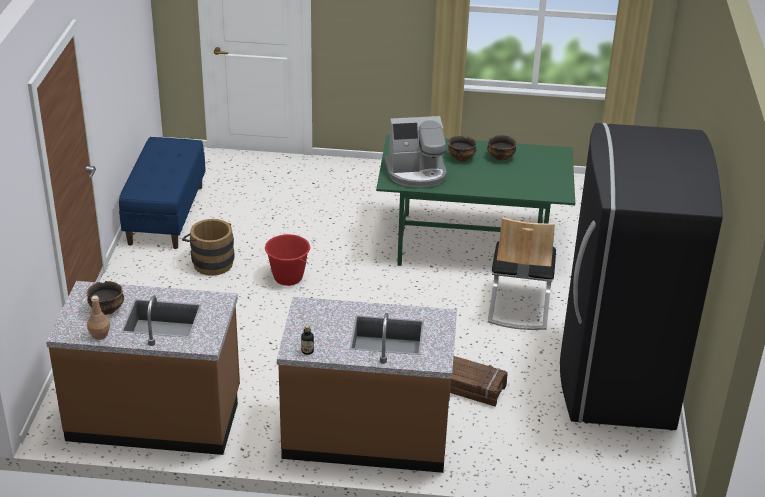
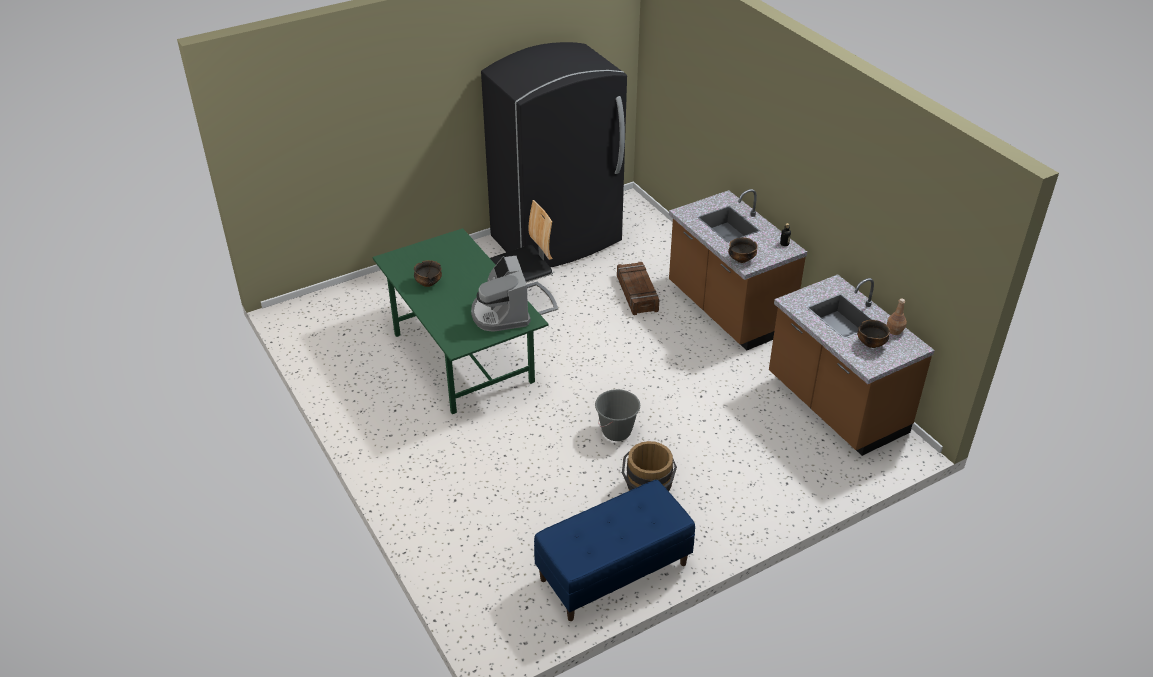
camera: 125 degrees left, 5 degrees up
(288, 277) = (617, 432): red bucket -> grey bucket
(416, 173) = (500, 314): coffee machine -> coffee machine turned 150 degrees counterclockwise
(461, 158) = (450, 301): bowl -> bowl (741, 259)

